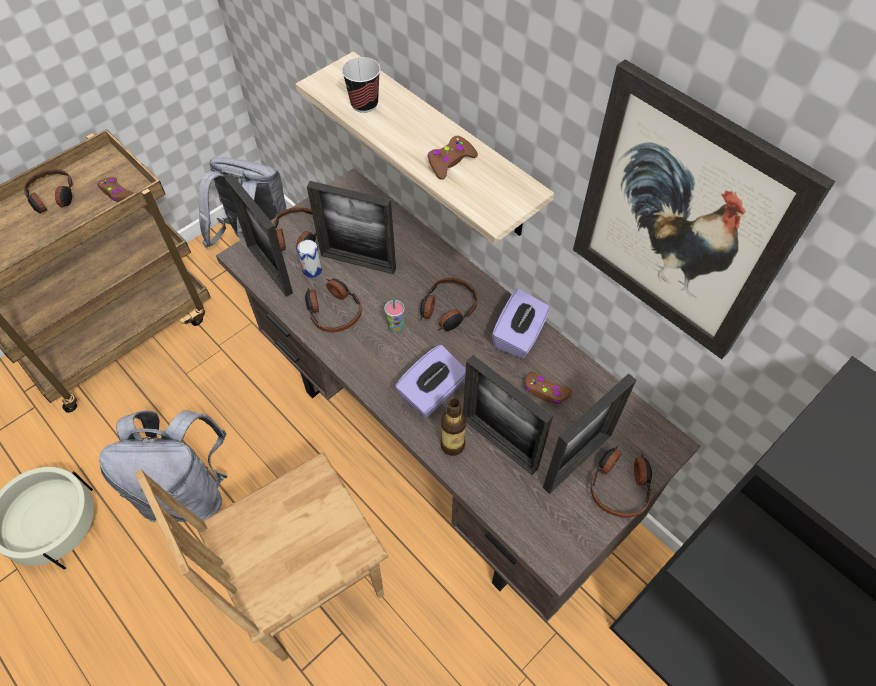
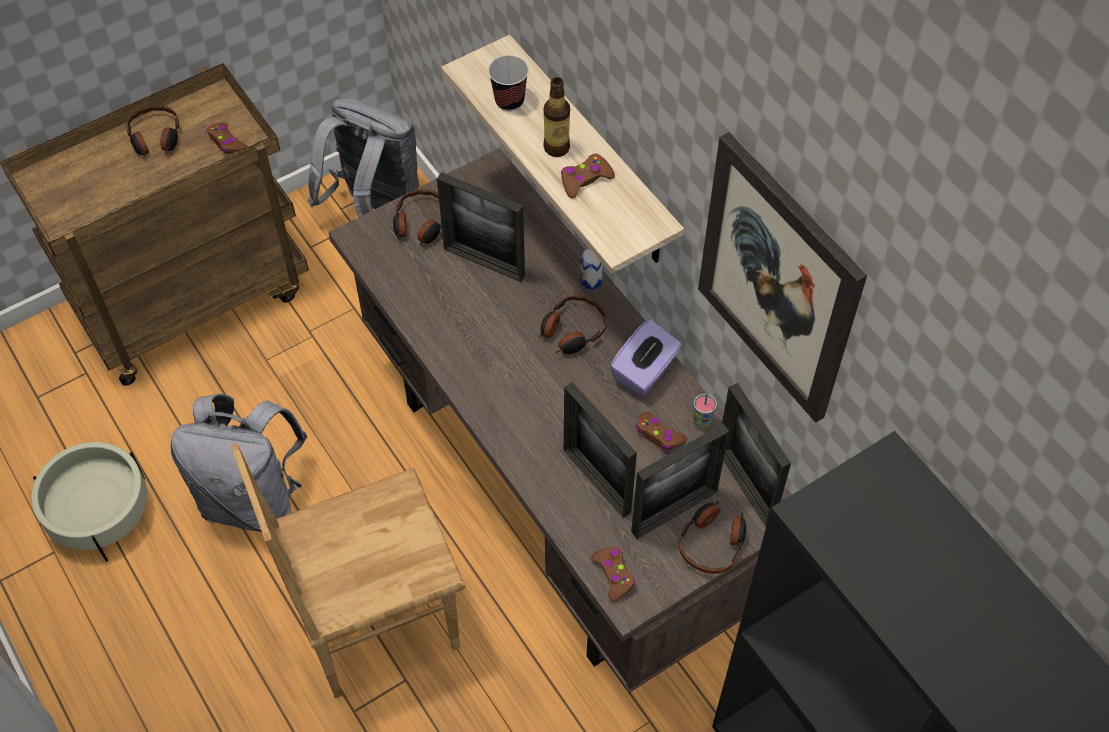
camera: 10 degrees right, 0 degrees up
(269, 269) = (385, 257): picture frame -> picture frame (745, 486)
(312, 270) = (431, 265): can -> can (591, 281)
(333, 310) = (447, 313): headphones -> none
(396, 326) = (512, 341): cup -> cup (702, 422)
(432, 393) = (537, 419): purple tissue box -> none
(452, 445) = (547, 475): bottle -> bottle (556, 148)
(536, 534) = (614, 575): none -> brown game controller

